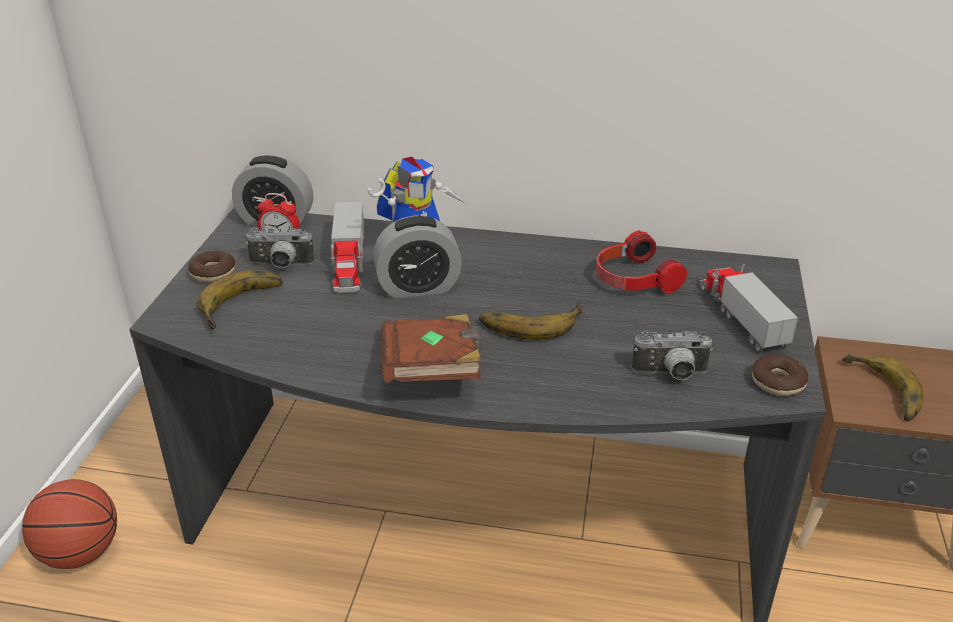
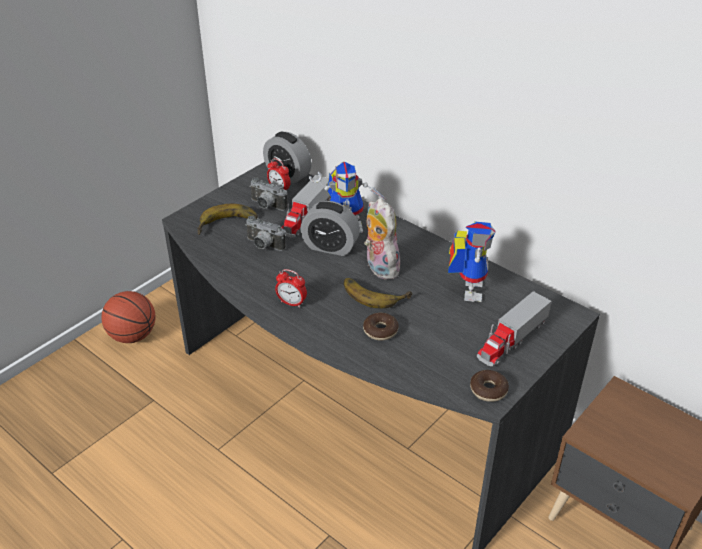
camera: 30 degrees right, 5 degrees up
(213, 273) = (227, 198): donut -> donut (380, 331)
(432, 371) = (291, 303): brown book -> alarm clock
(506, 291) = (379, 267): none -> plush toy
(633, 279) = (467, 288): headphones -> toy robot
(671, 375) = (425, 359): camera -> camera (263, 246)
(741, 317) = (511, 339): toy truck -> toy truck turned 150 degrees counterclockwise
(880, 392) = (617, 431): banana -> none

